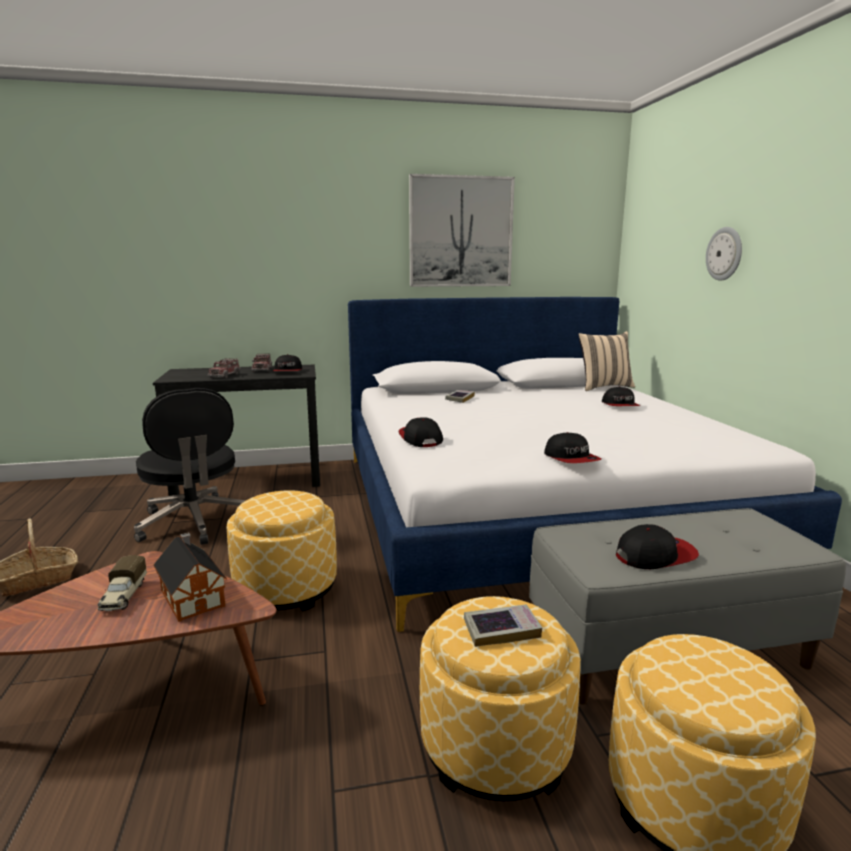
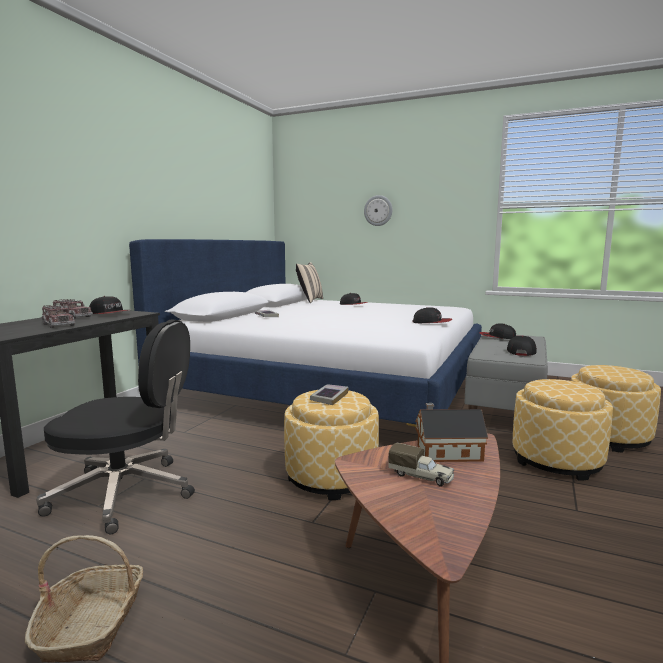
camera: 55 degrees left, 5 degrees down
(420, 438) = (345, 332): cap -> cap (497, 337)
(461, 232) = (198, 185): picture -> none
(501, 630) = (567, 387): book -> book (329, 397)

